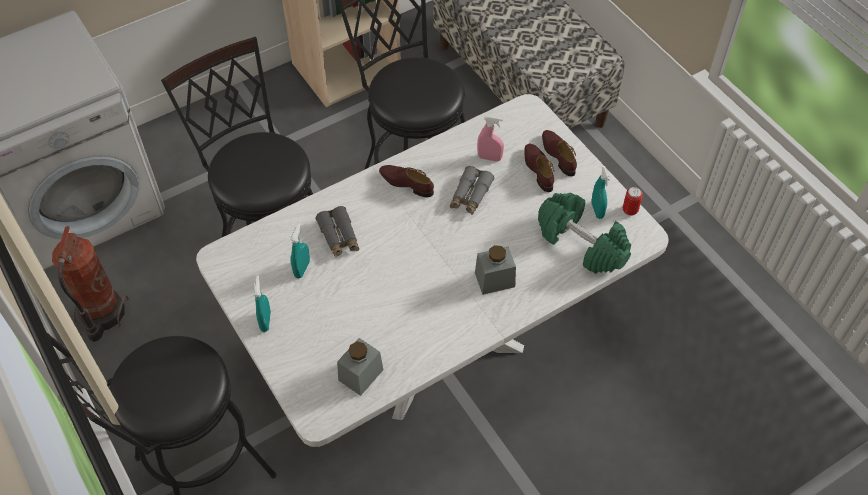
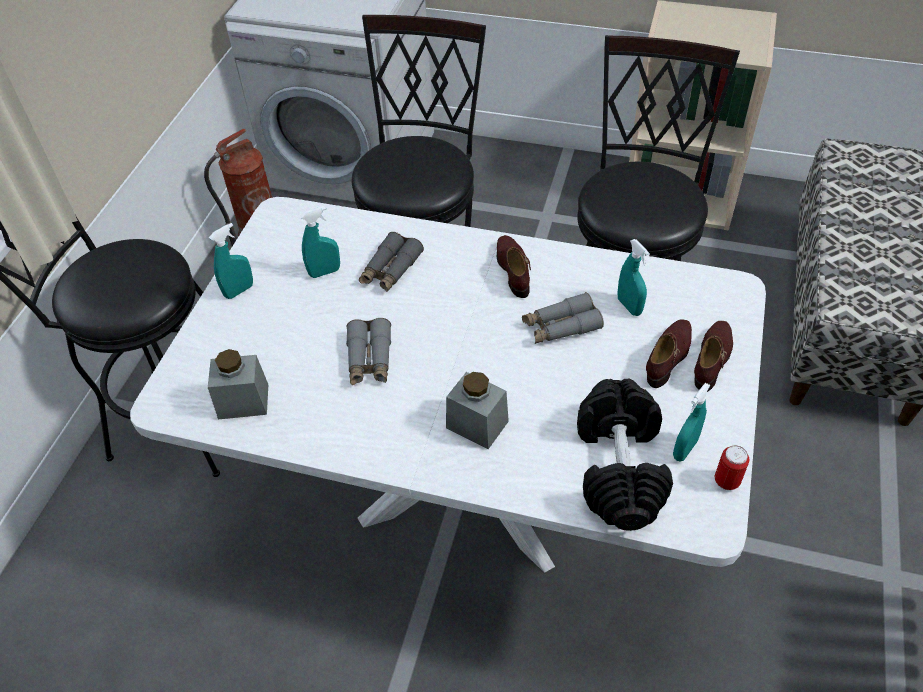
camera: 50 degrees right, 5 degrees down
(397, 294) = (369, 359): none -> grey binoculars
(489, 158) = (629, 306): pink spray bottle -> turquoise spray bottle
(582, 243) = (620, 468): green dumbbell -> black dumbbell

